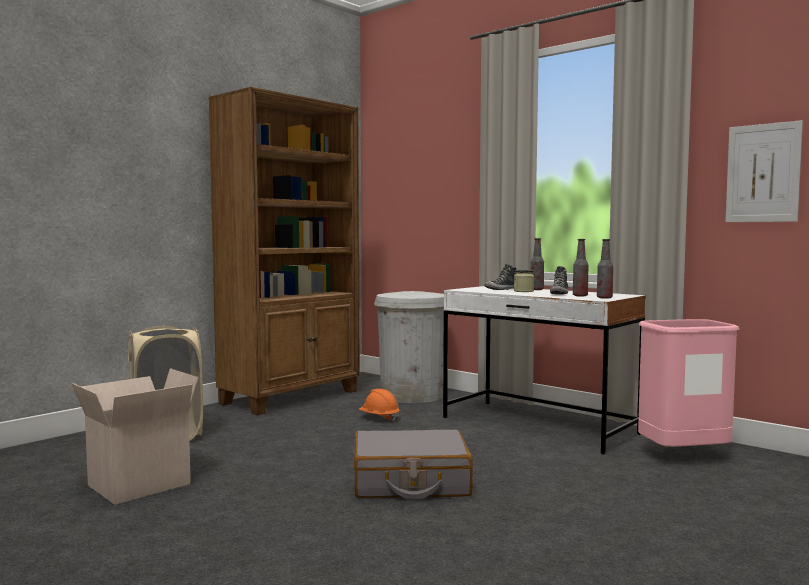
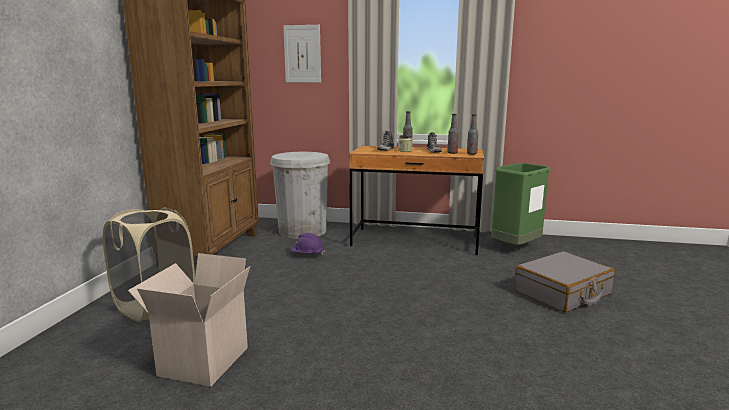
camera: 30 degrees left, 10 degrees up
(379, 418) = (307, 255): orange hard hat -> purple hard hat
(410, 482) = (402, 303): grey suitcase -> grey suitcase (562, 293)
(538, 426) = (415, 241): white desk -> brown desk
(683, 457) = (515, 248): pink trash can -> green trash can
(763, 173) = (550, 69): picture -> picture (302, 54)

